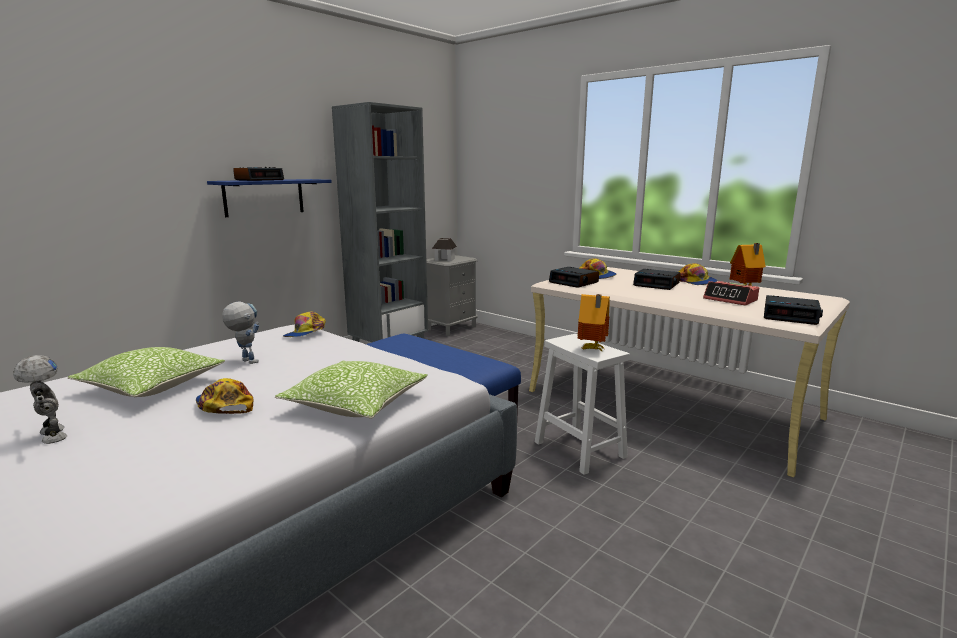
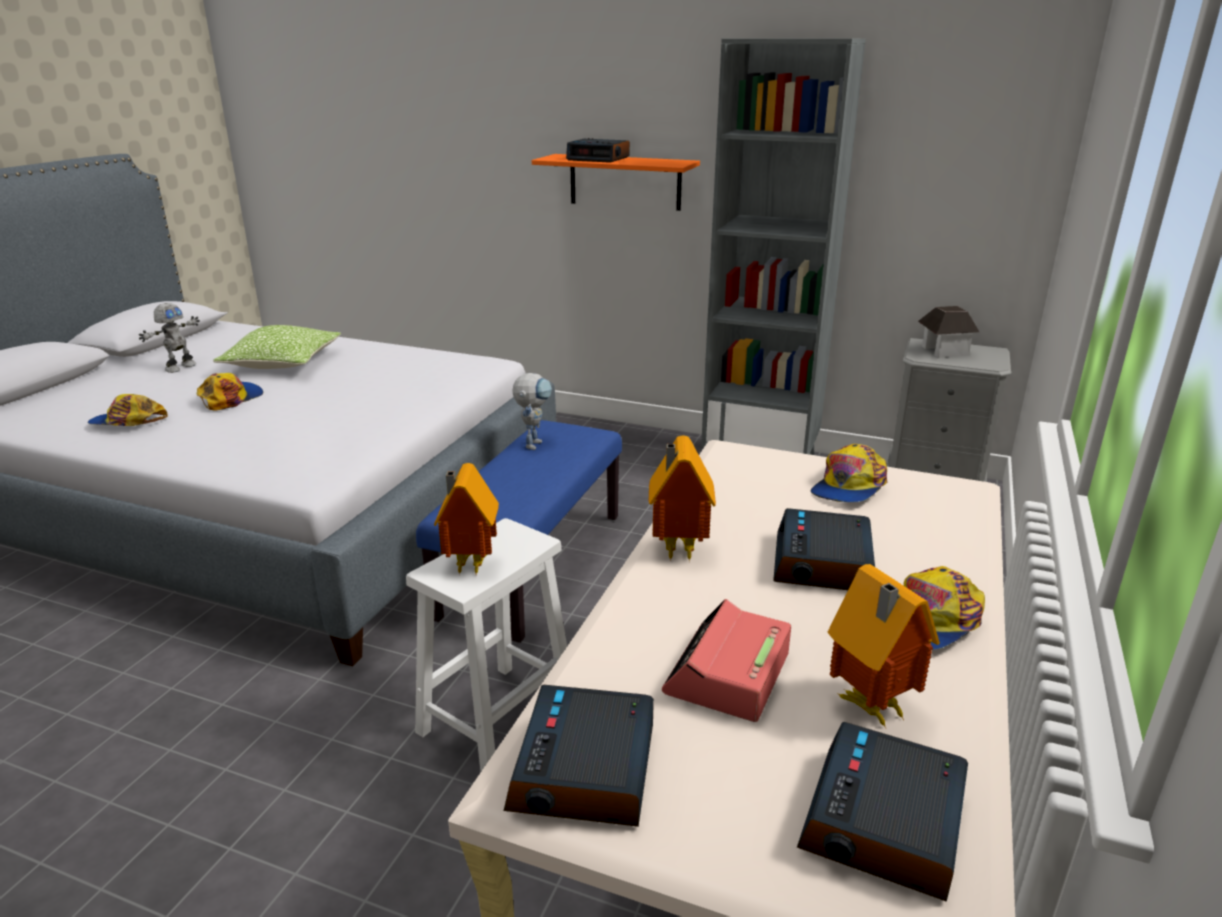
camera: 70 degrees right, 10 degrees up
(245, 360) = (360, 373): toy robot -> toy robot (534, 442)
(264, 197) = (625, 182): blue shelf -> orange shelf
(305, 333) = (464, 373): cap -> cap (127, 422)
(356, 404) = (233, 448): pillow -> none
(574, 282) = (747, 470): alarm clock -> alarm clock (884, 824)
(642, 296) = (676, 549): none -> toy house

